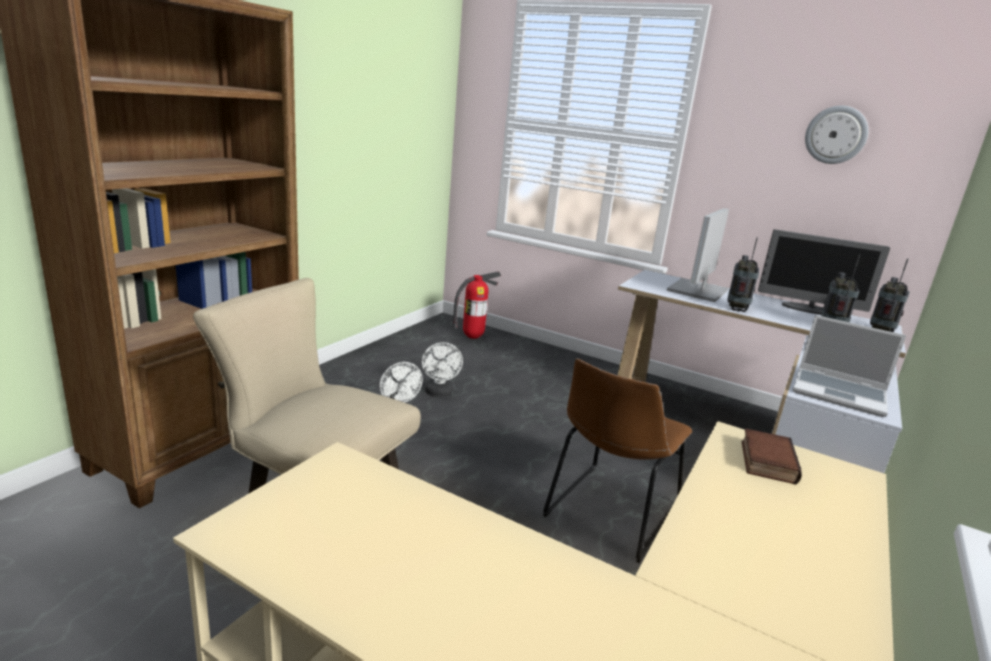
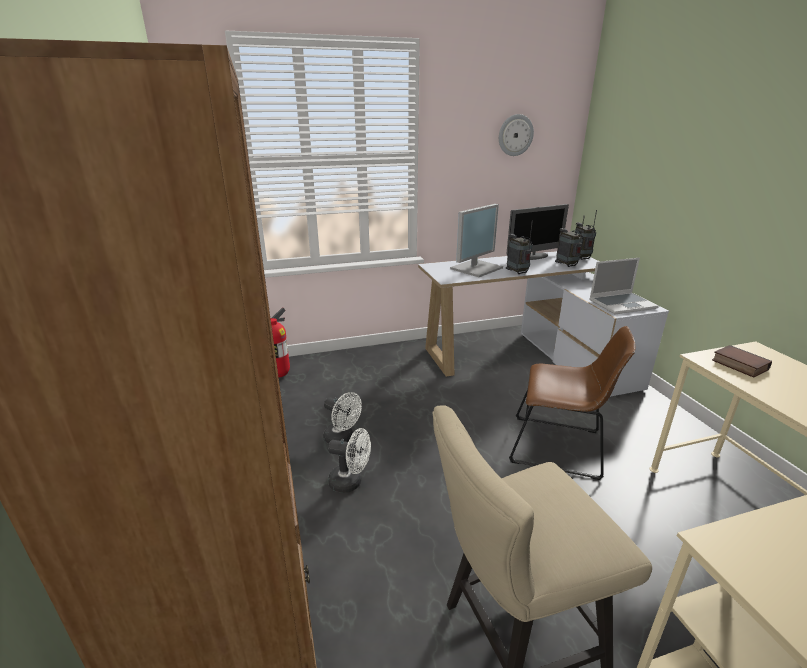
camera: 45 degrees left, 5 degrees up
(609, 513) = (560, 447): brown chair -> brown chair turned 60 degrees counterclockwise
(698, 291) = (476, 268): monitor -> monitor turned 120 degrees counterclockwise

